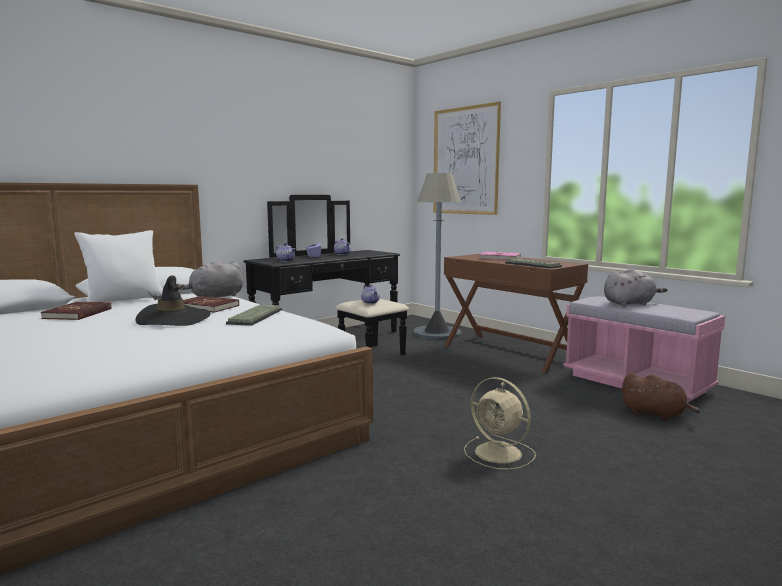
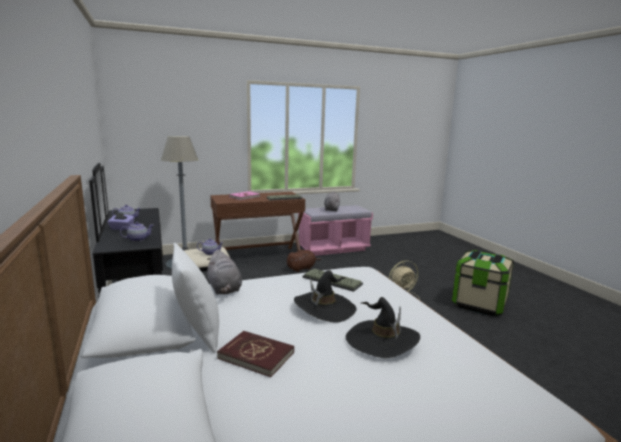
camera: 70 degrees left, 5 degrees up
(93, 337) = (381, 341): none -> black hat
(207, 307) = (278, 293): red book -> none
(465, 161) = (172, 123): picture -> none
(577, 539) = (479, 304): none -> storage box
(655, 414) = (373, 258): brown plush toy -> brown plush toy (302, 268)

